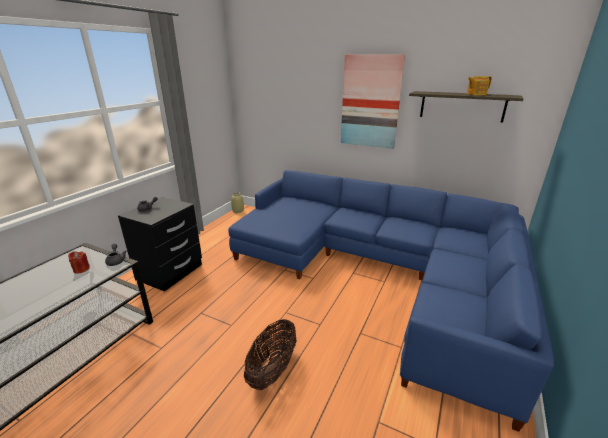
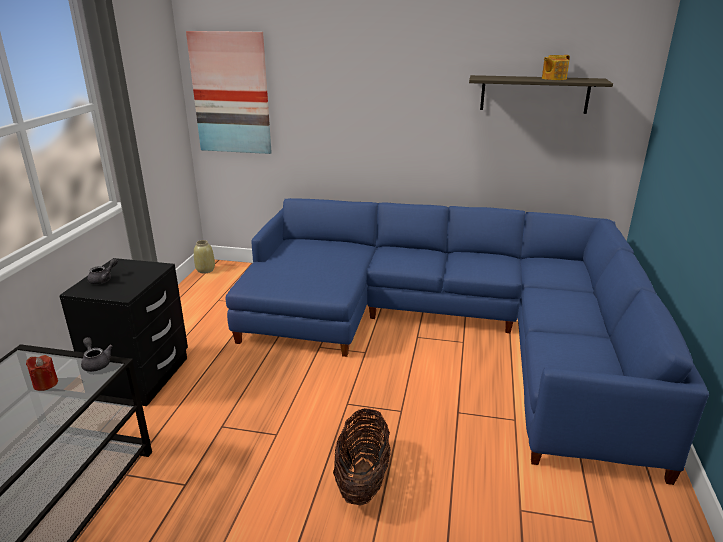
camera: 15 degrees left, 0 degrees up
(370, 102) = (409, 92): picture -> picture (231, 93)

